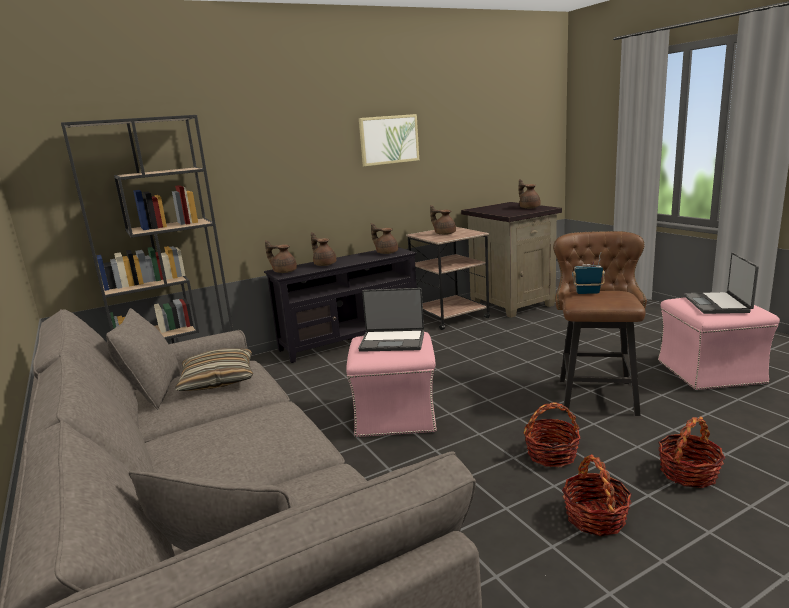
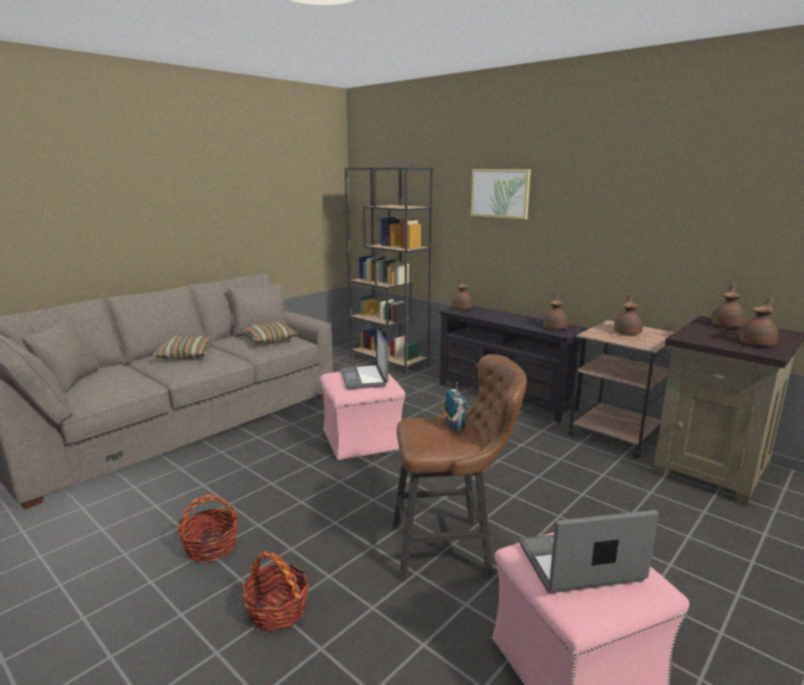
camera: 70 degrees right, 0 degrees up
(220, 443) = (186, 355): none -> pillow
(324, 264) = (493, 315): brown teapot -> brown teapot (727, 325)
(389, 140) = (609, 207): picture -> picture (500, 193)
(551, 454) = (307, 521): basket -> none

